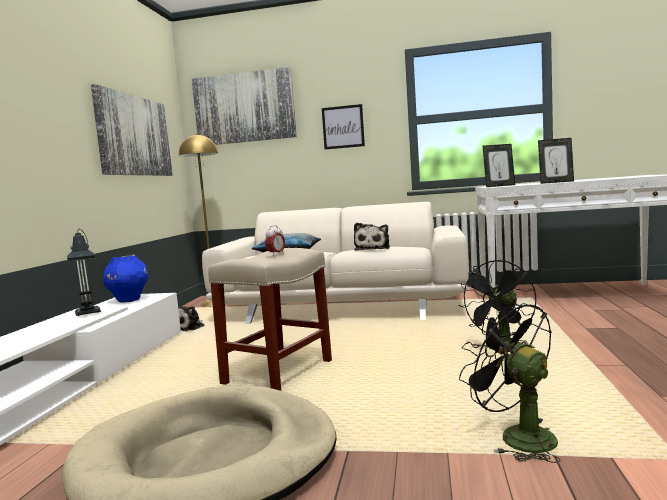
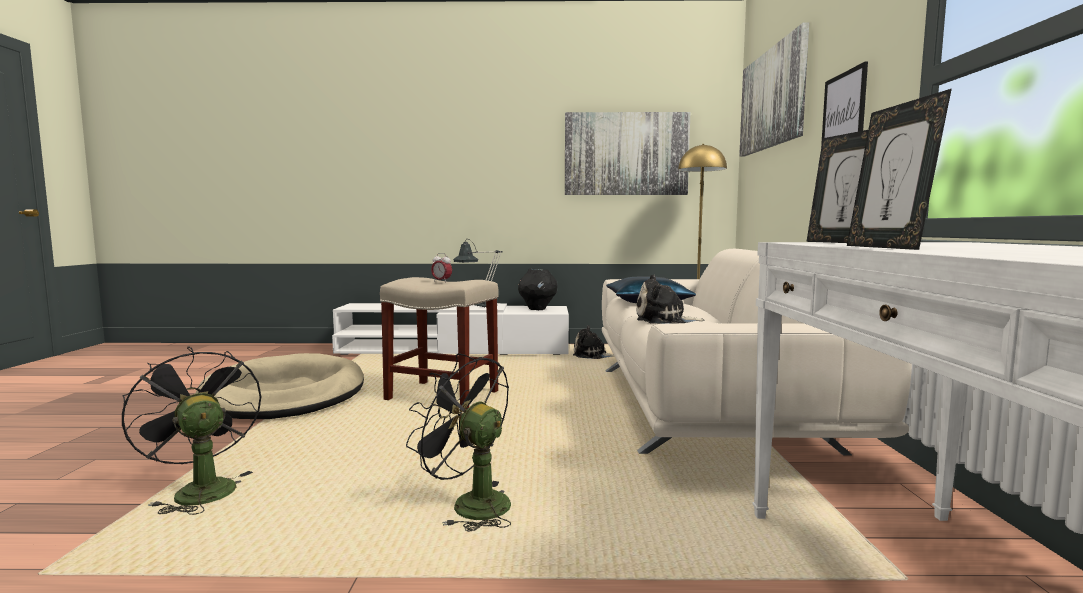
camera: 80 degrees right, 0 degrees up
(128, 300) = (537, 309): blue vase -> black vase
(516, 436) = (200, 489): black fan -> black fan turned 90 degrees counterclockwise

